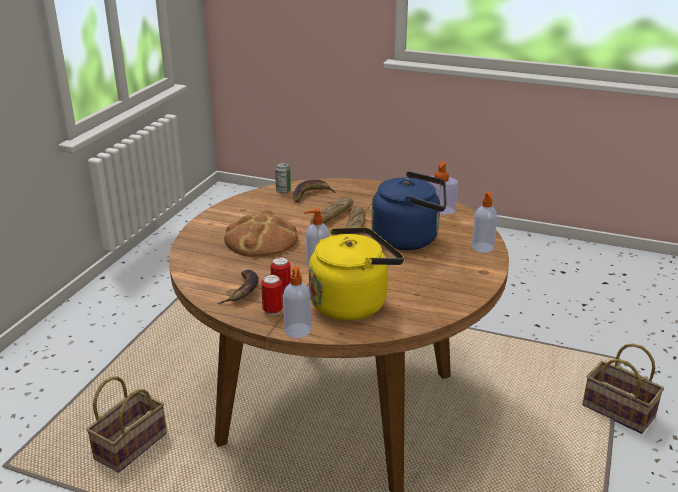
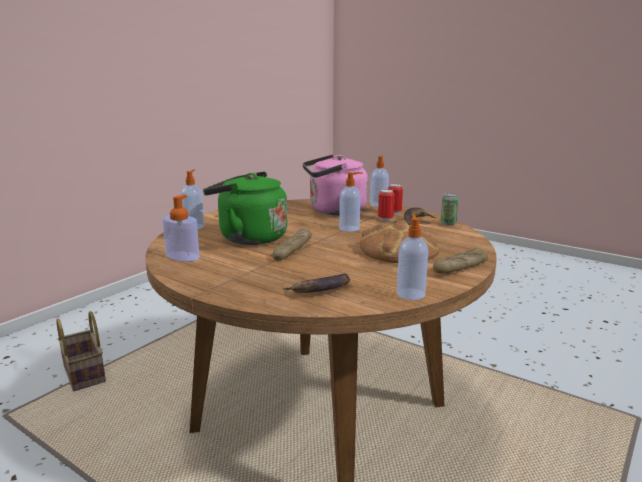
camera: 165 degrees left, 10 degrees down
(131, 444) = (524, 418): basket -> none
(250, 199) = (410, 293): none -> soap dispenser
(283, 191) = (358, 300): can -> can (448, 223)
(332, 216) = (310, 262): bread -> bread (460, 267)
(352, 303) = (334, 211): yellow kettle -> pink kettle
(409, 239) = (248, 237): blue kettle -> green kettle

